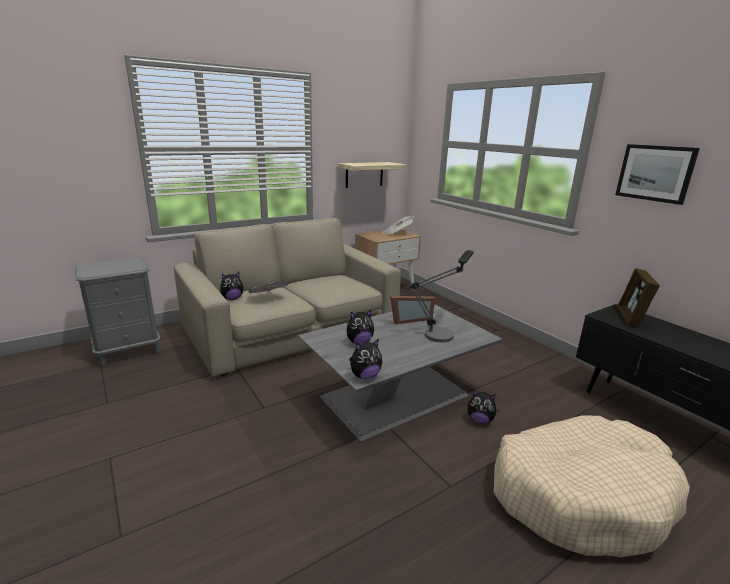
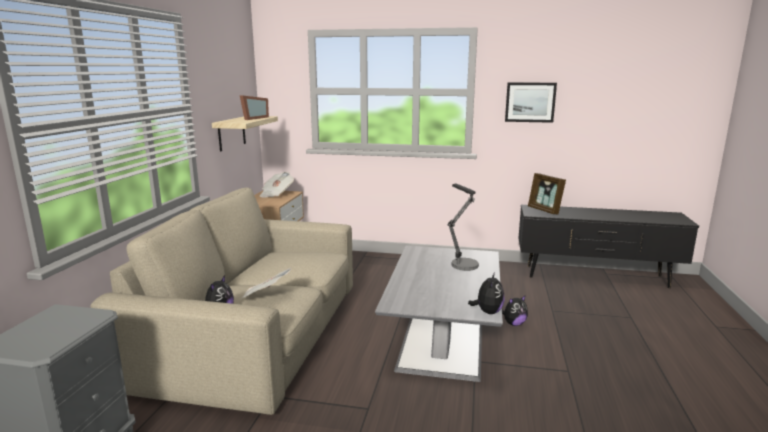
camera: 45 degrees left, 5 degrees down
(359, 342) = (430, 293): plush toy -> none
(409, 319) = (422, 263): picture frame -> picture frame (253, 118)
(580, 494) = (615, 334): beige dog bed -> none

